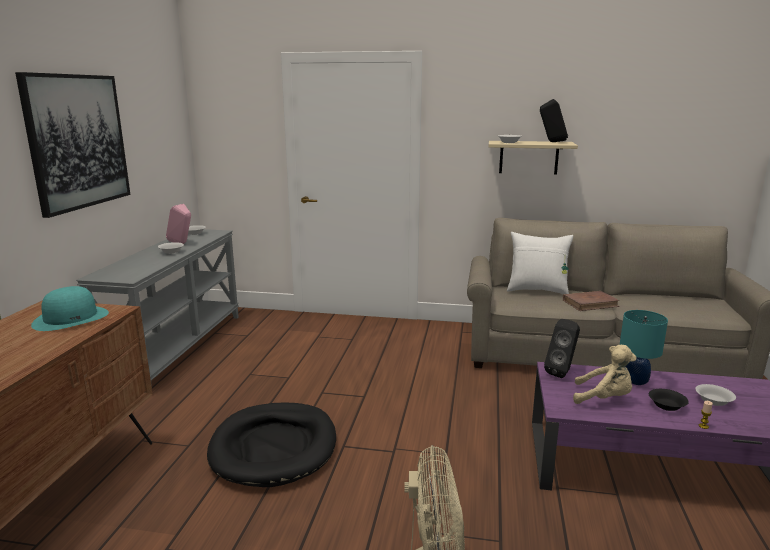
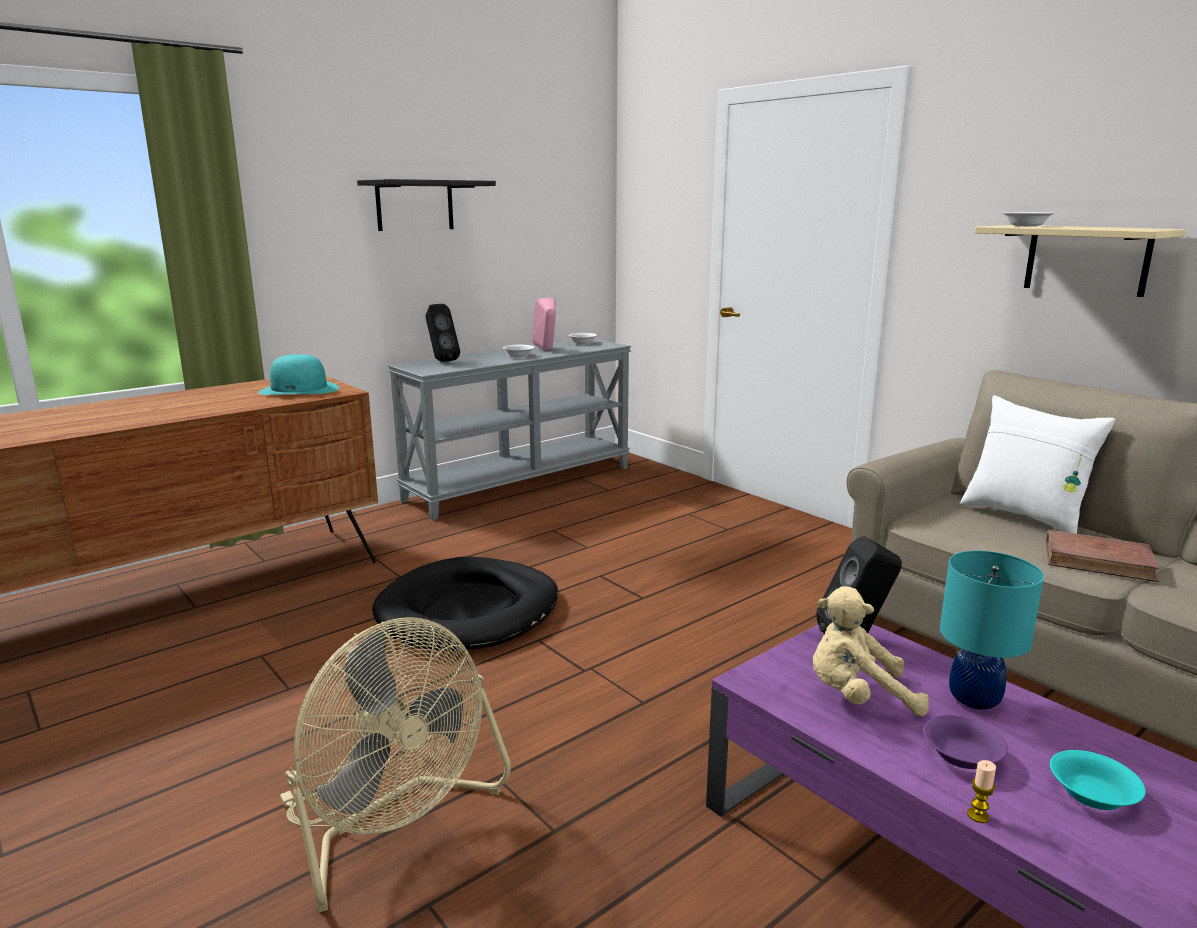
camera: 40 degrees right, 0 degrees up
(78, 141) = (415, 205): picture -> black shelf
(552, 142) = (1128, 227): black speaker -> black speaker (441, 361)
(604, 398) = (857, 697): beige plush toy -> beige plush toy turned 120 degrees clockwise
(666, 406) = (960, 756): black bowl -> purple bowl
(713, 401) = (1091, 795): white bowl -> turquoise bowl

